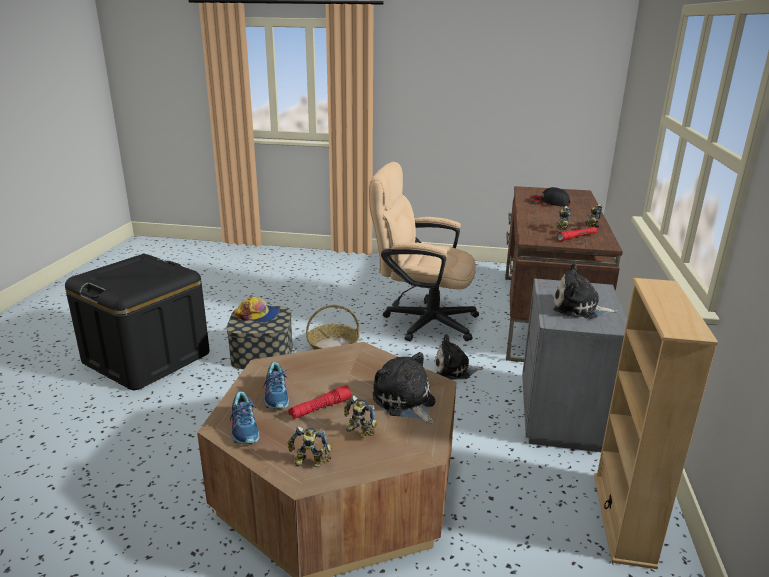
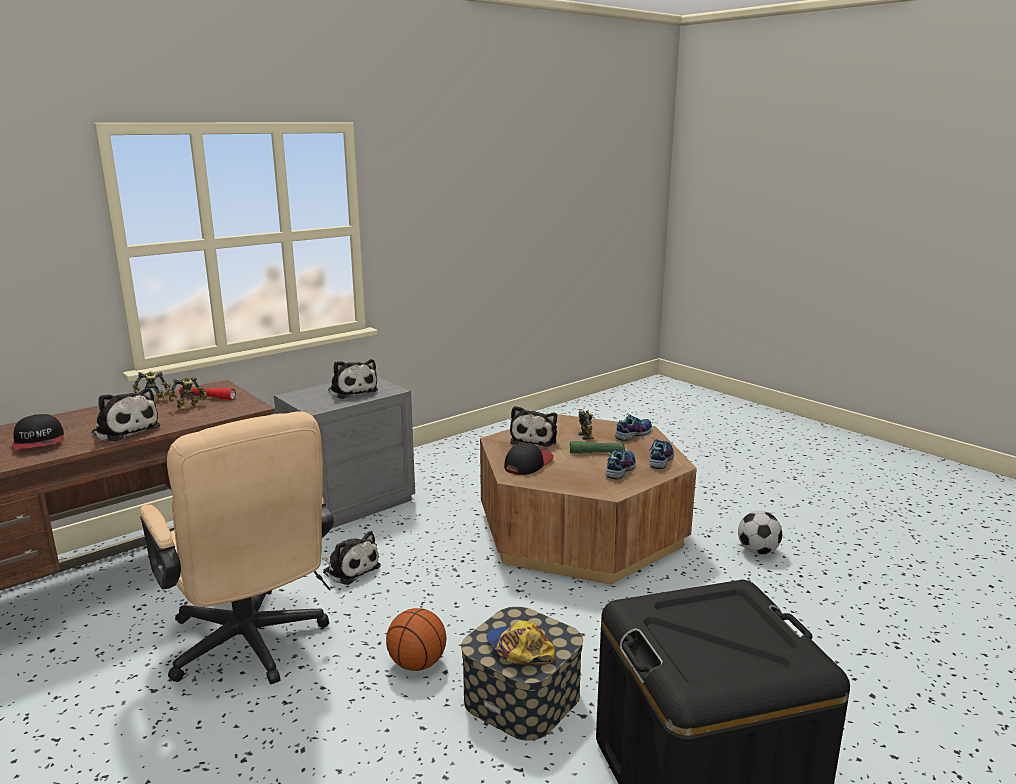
camera: 140 degrees left, 5 degrees down
(126, 554) = (757, 551): none -> football
(309, 463) = (633, 434): toy robot -> shoe
(320, 408) = (596, 453): red flashlight -> green flashlight
(333, 345) = (417, 664): basket -> basketball
(366, 368) = (528, 463): none -> cap
(540, 214) = (125, 429): none -> plush toy
(623, 518) = (435, 459): beige bookcase -> none

